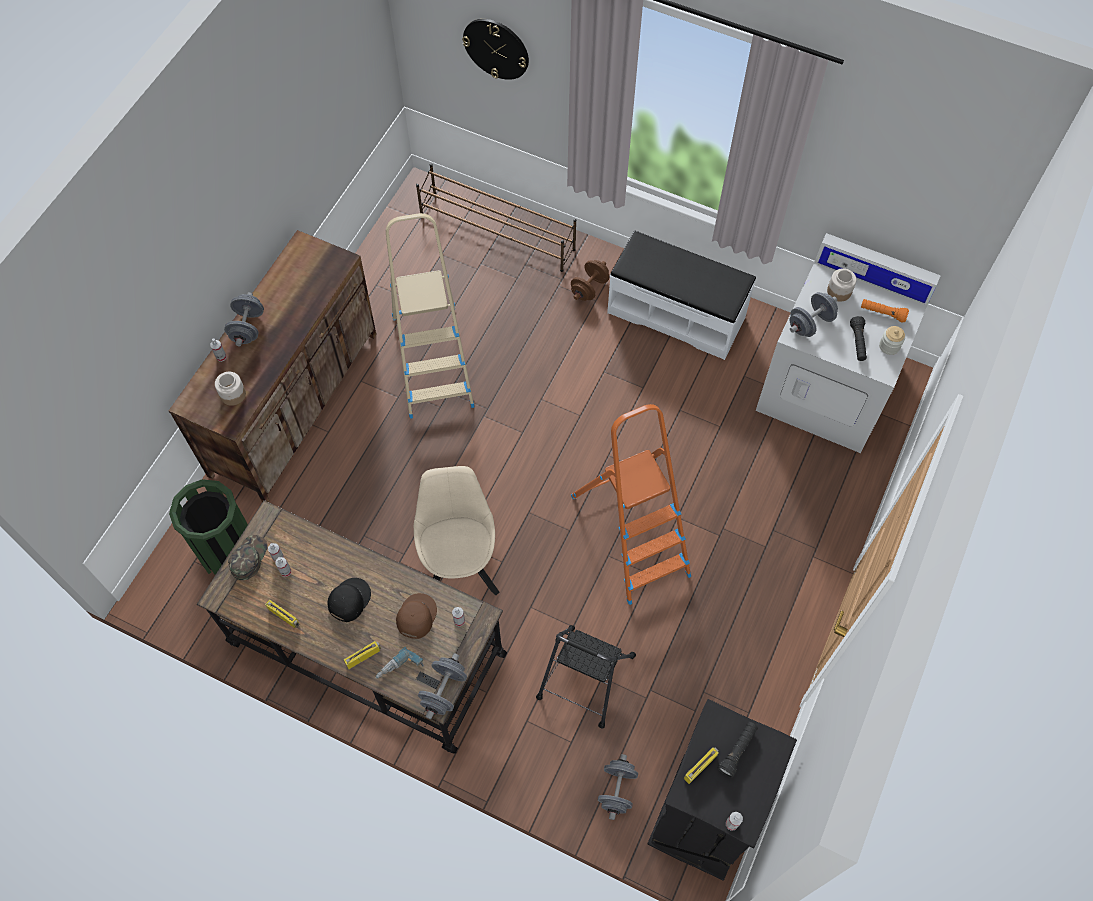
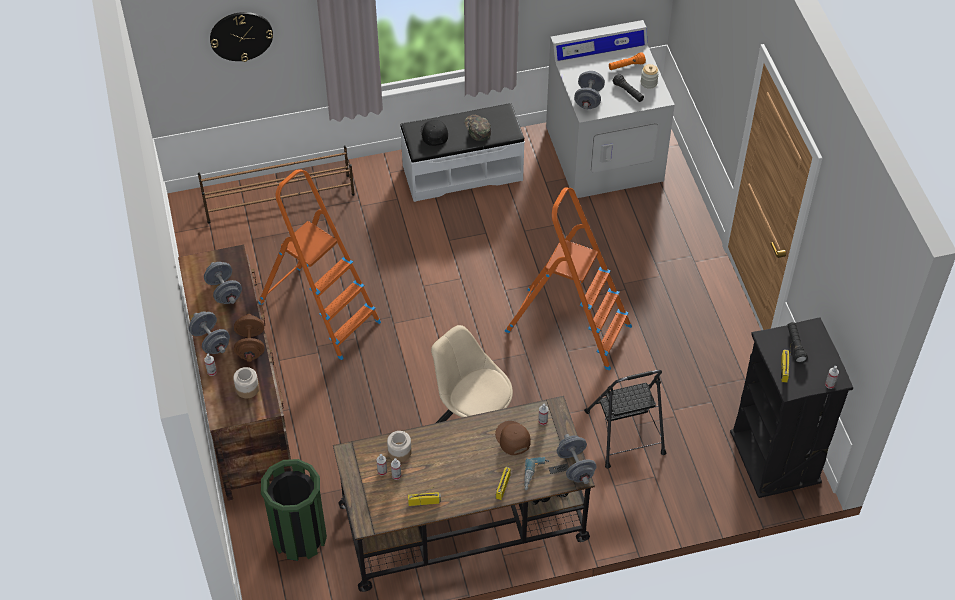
camera: 40 degrees left, 10 degrees down
(248, 558) = (361, 486): green cap -> green cap (477, 128)
(348, 600) = (457, 461): black cap -> black cap (433, 133)
(433, 361) = (319, 312): beige step ladder -> orange step ladder
(589, 288) = (384, 193): brown dumbbell -> brown dumbbell (250, 346)
(617, 790) = (710, 482): grey dumbbell -> grey dumbbell (224, 291)
(838, 291) = (587, 69): jar -> jar (399, 452)

